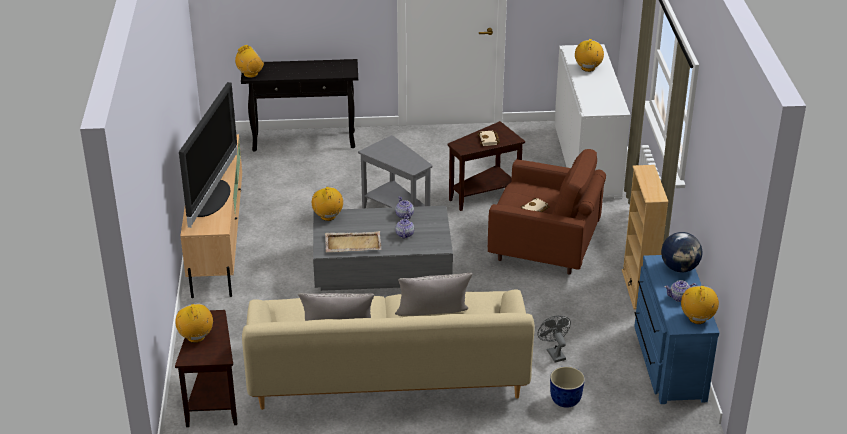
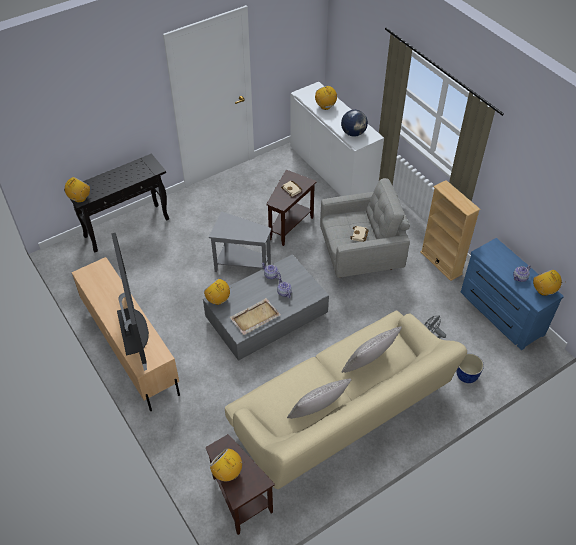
camera: 30 degrees left, 15 degrees up
(544, 249) = (361, 255): brown armchair -> grey armchair
(679, 268) = (501, 252): globe -> globe (353, 133)

